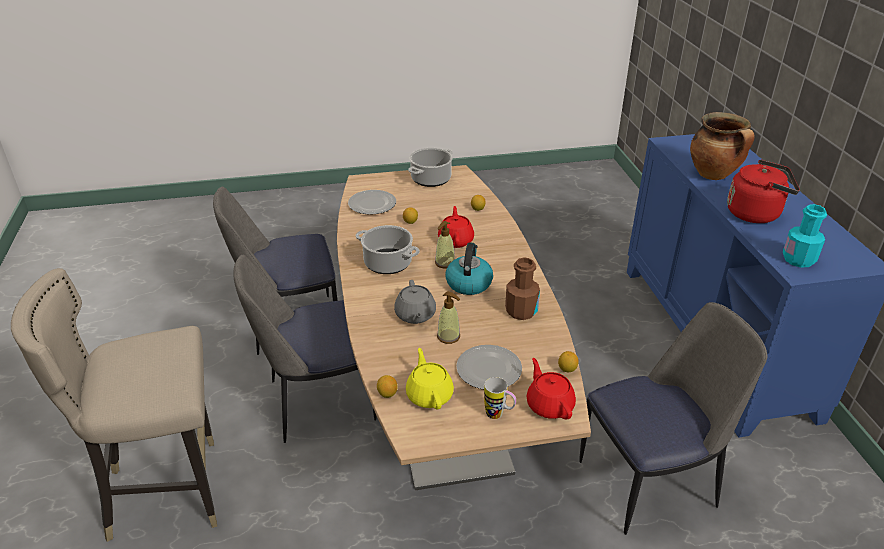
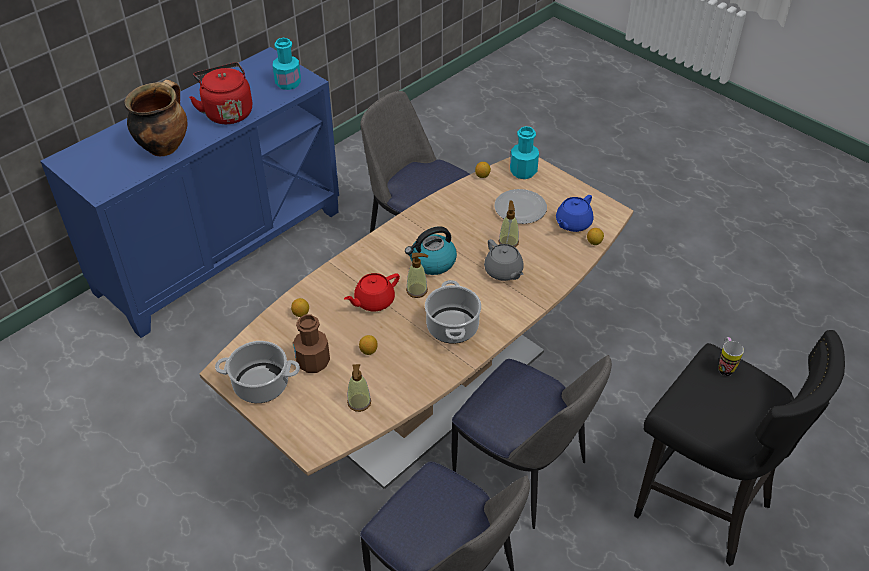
camera: 125 degrees left, 10 degrees up
(167, 491) = (700, 505): beige stool -> black stool
(372, 204) = (359, 402): plate -> soap dispenser
(415, 315) = (503, 271): grey teapot -> grey teapot turned 105 degrees clockwise
(429, 395) = (572, 223): yellow teapot -> blue teapot
(499, 415) = (555, 187): mug -> mug (724, 366)
(521, 311) = (440, 219): brown bottle -> brown bottle (313, 362)
(549, 405) = (523, 171): red teapot -> turquoise bottle

